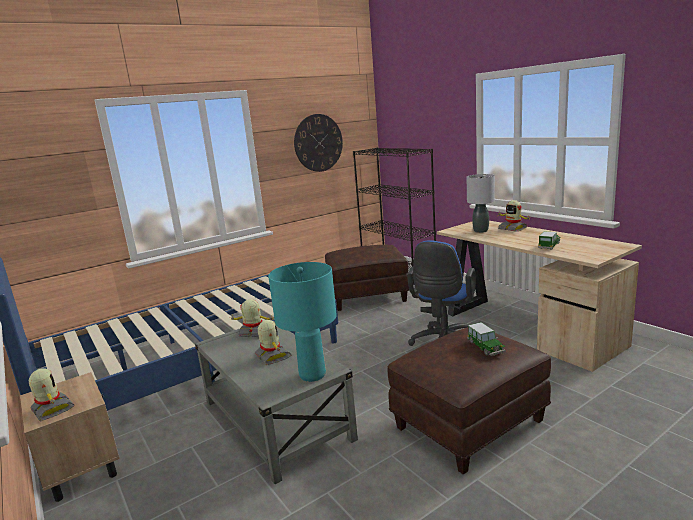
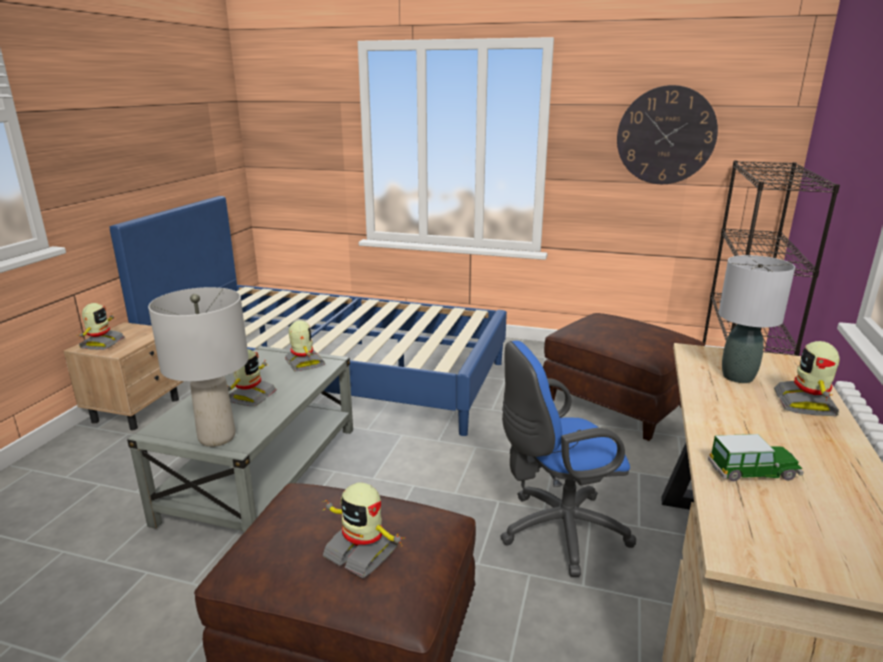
camera: 50 degrees right, 5 degrees up
(312, 375) = (216, 437): turquoise table lamp -> grey table lamp
(485, 347) = (362, 551): toy car -> toy robot

